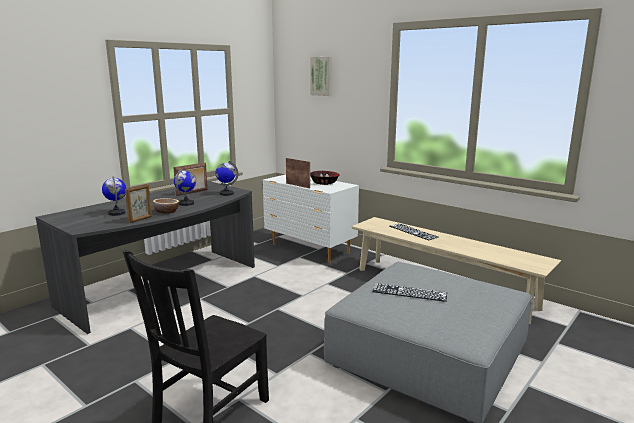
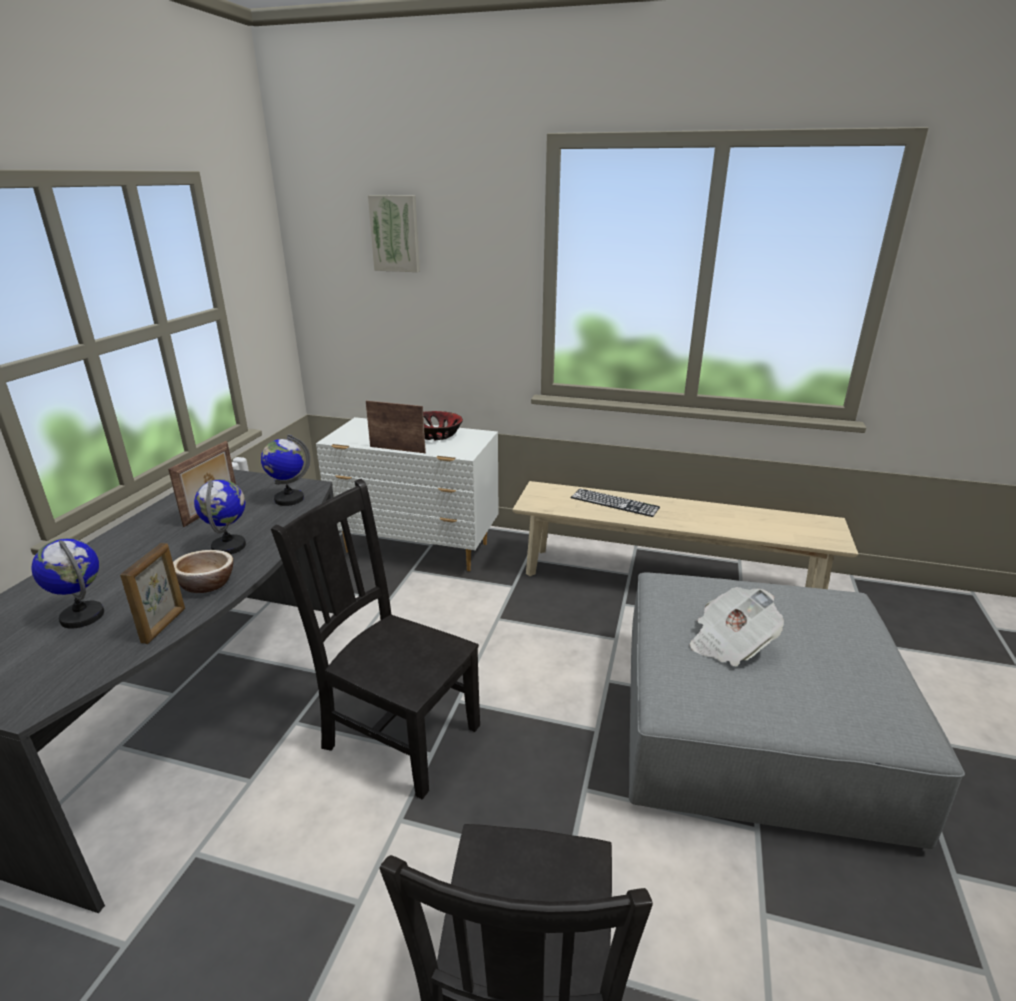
camera: 25 degrees left, 10 degrees up
(239, 313) = (398, 734): none -> black chair
(409, 292) = (730, 643): keyboard -> newspaper

